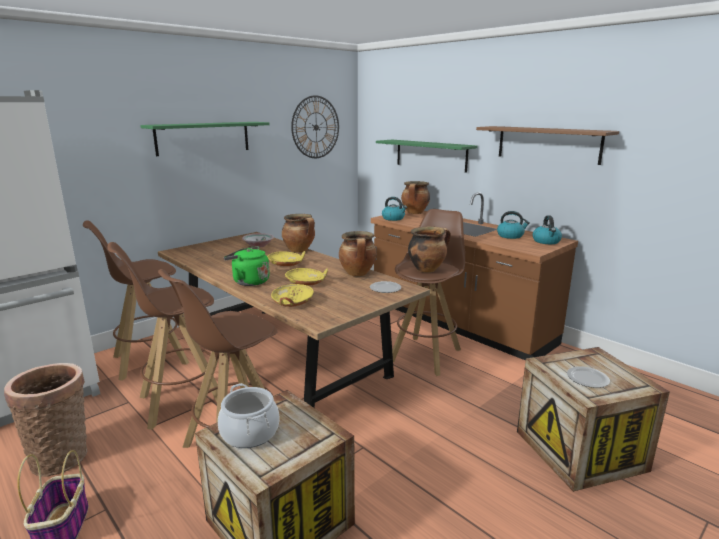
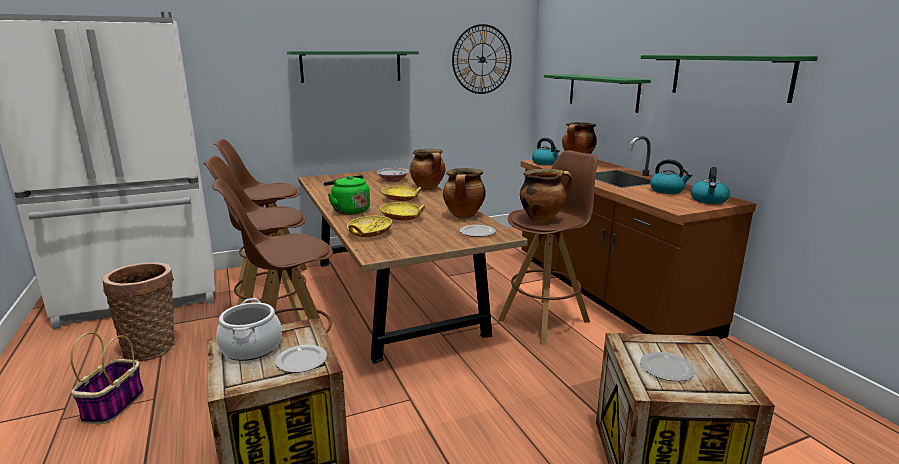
camera: 20 degrees right, 0 degrees up
(309, 433) = (302, 360): none -> plate
(548, 144) = (729, 76): brown shelf -> green shelf

